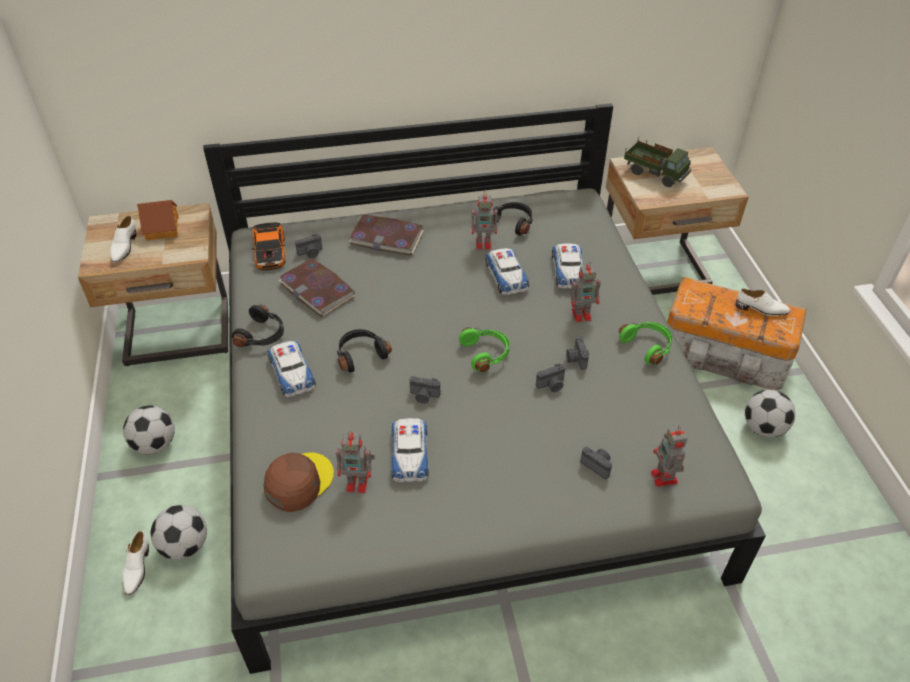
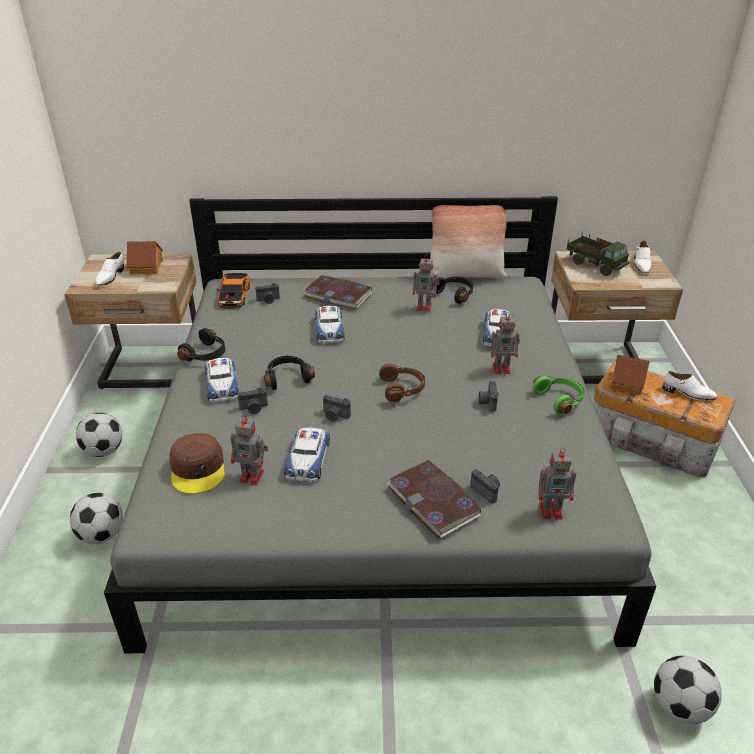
camera: 10 degrees right, 10 degrees down
(137, 568) = (54, 547): white shoe -> white shoe (641, 265)
(298, 482) = (198, 469): brown cap -> brown cap turned 120 degrees clockwise
(318, 290) = (265, 327): book -> book (434, 501)
(486, 353) = (402, 389): green headphones -> brown headphones
(506, 275) = (438, 332): toy car -> toy car (329, 329)
(517, 195) = (465, 275): none -> pillow
(551, 385) = (458, 421): camera -> camera (254, 408)
(664, 478) = (552, 510): toy robot -> toy robot turned 90 degrees counterclockwise
(700, 303) = (628, 383): none -> toy house
(763, 428) = (682, 508): football -> football (680, 706)

